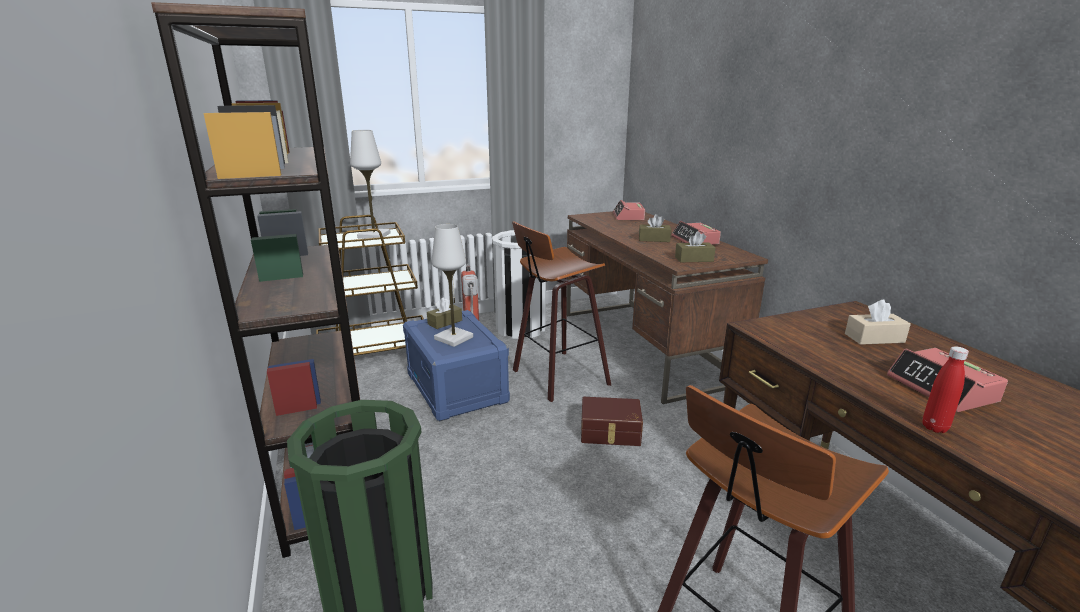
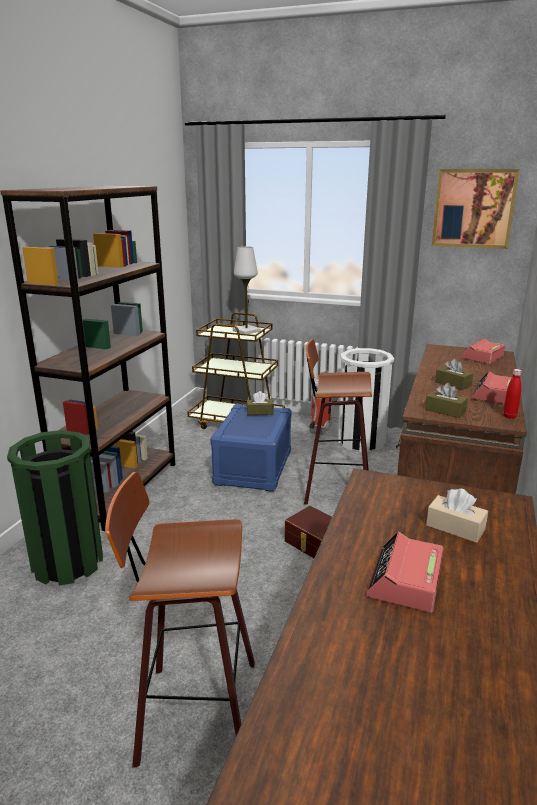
camera: 40 degrees right, 0 degrees up
(454, 338) = (249, 425): white table lamp -> none
(579, 80) = (473, 208): none -> picture
(934, 427) = (322, 593): red bottle -> red bottle (509, 416)

